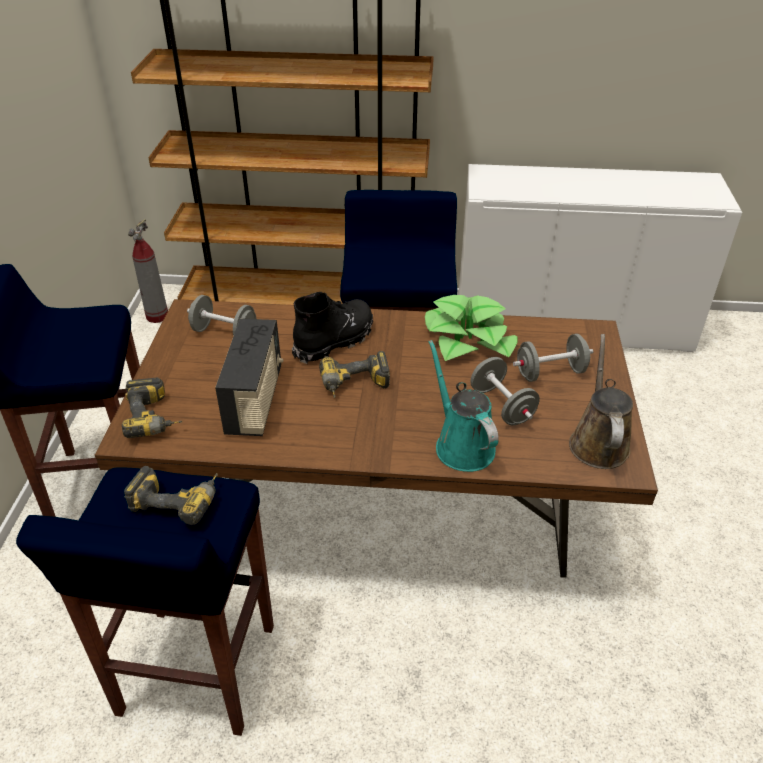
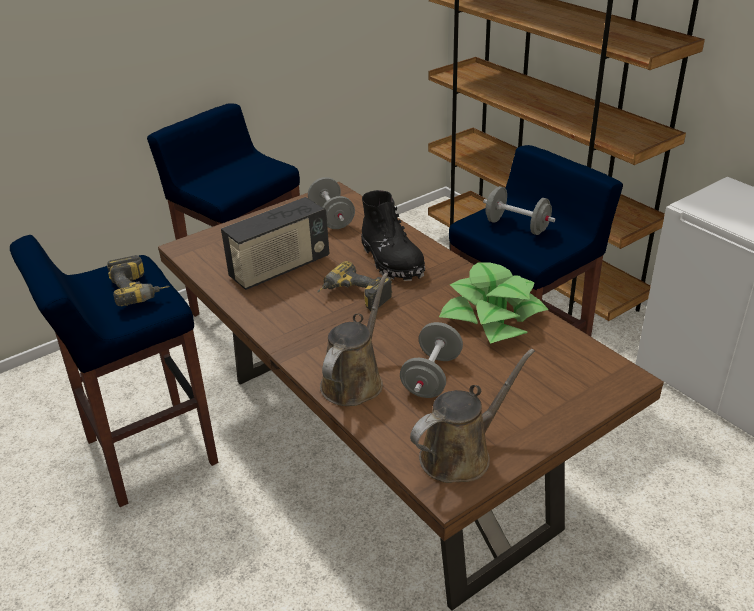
camera: 50 degrees right, 5 degrees down
(155, 418) = (214, 245): power drill -> none
(157, 316) = (418, 221): fire extinguisher -> none
(335, 341) = (392, 261): black boot -> black boot turned 60 degrees clockwise
(461, 445) = (354, 380): turquoise watering can -> brown watering can
(550, 373) = (517, 380): grey dumbbell -> grey dumbbell (517, 226)

